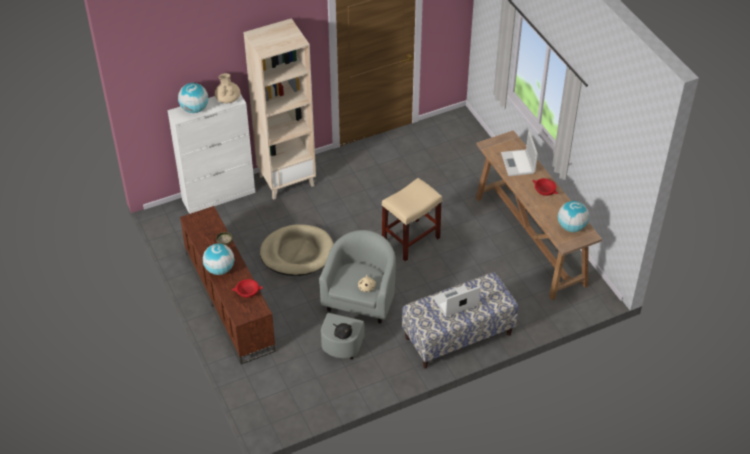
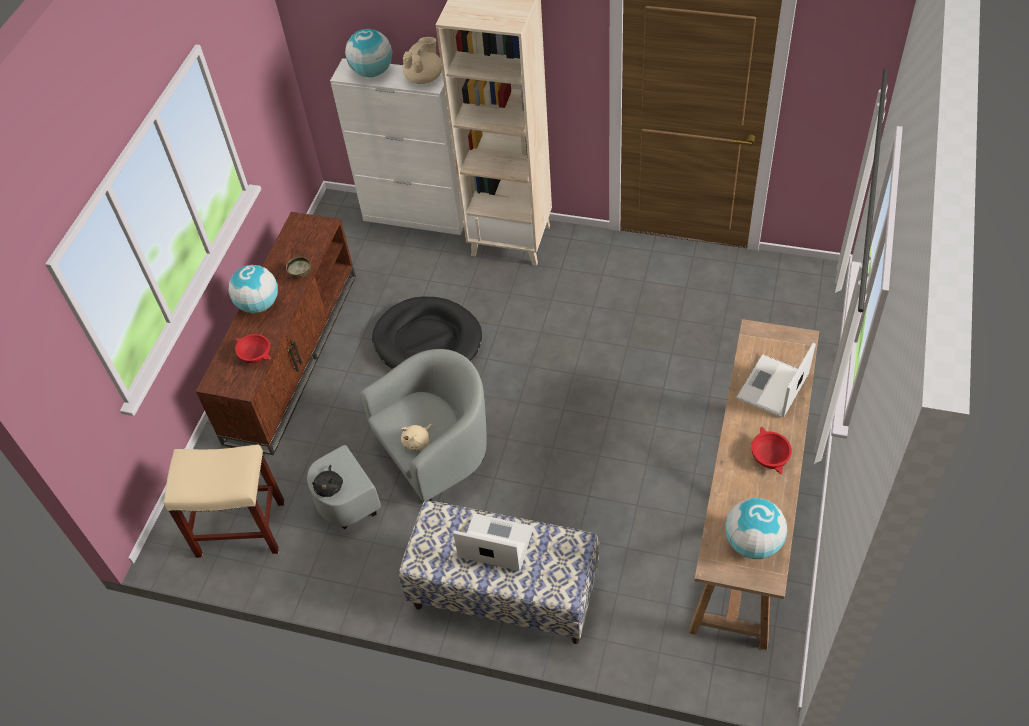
camera: 45 degrees right, 5 degrees up
(297, 253) = (428, 341): beige dog bed -> black dog bed
(411, 239) = (582, 411): beige stool -> beige stool (242, 528)

